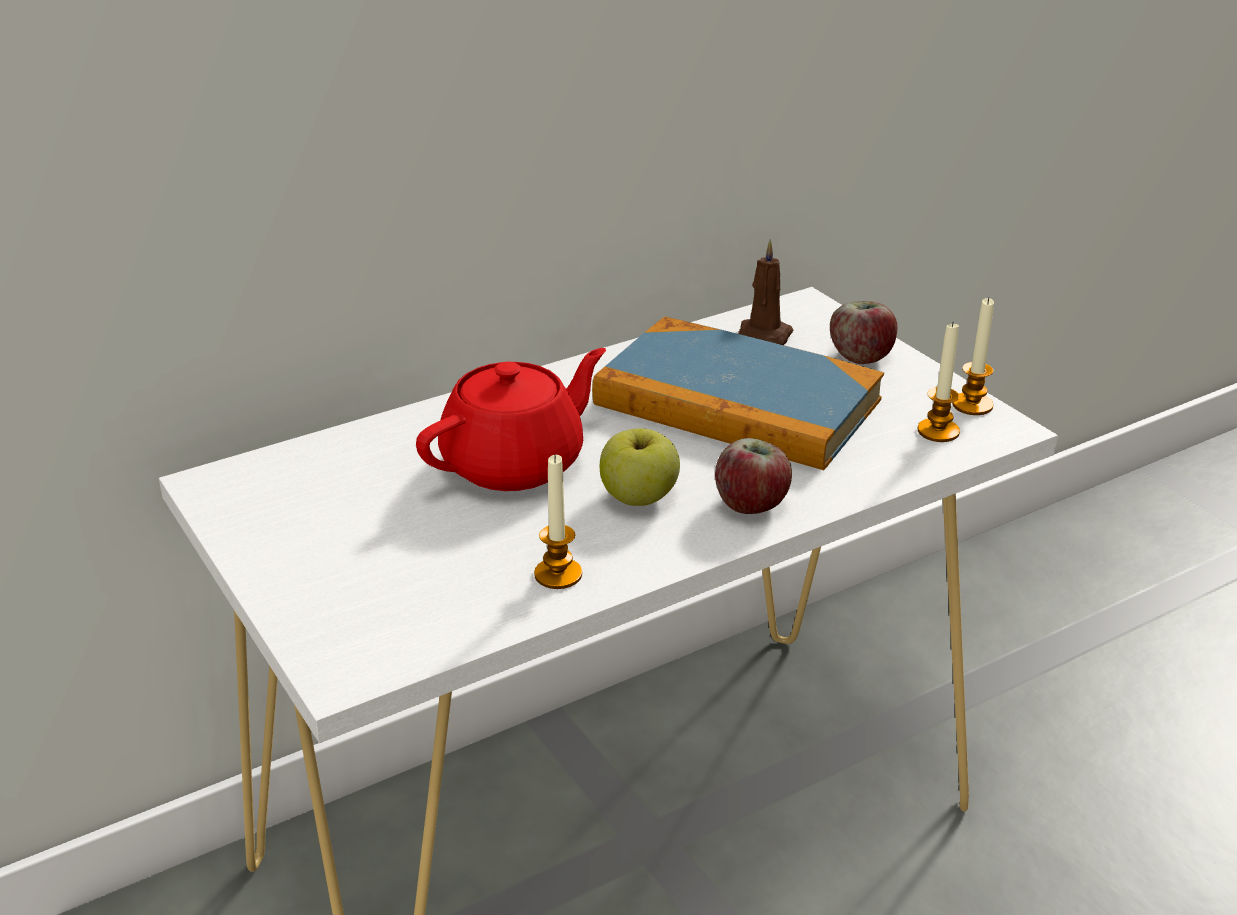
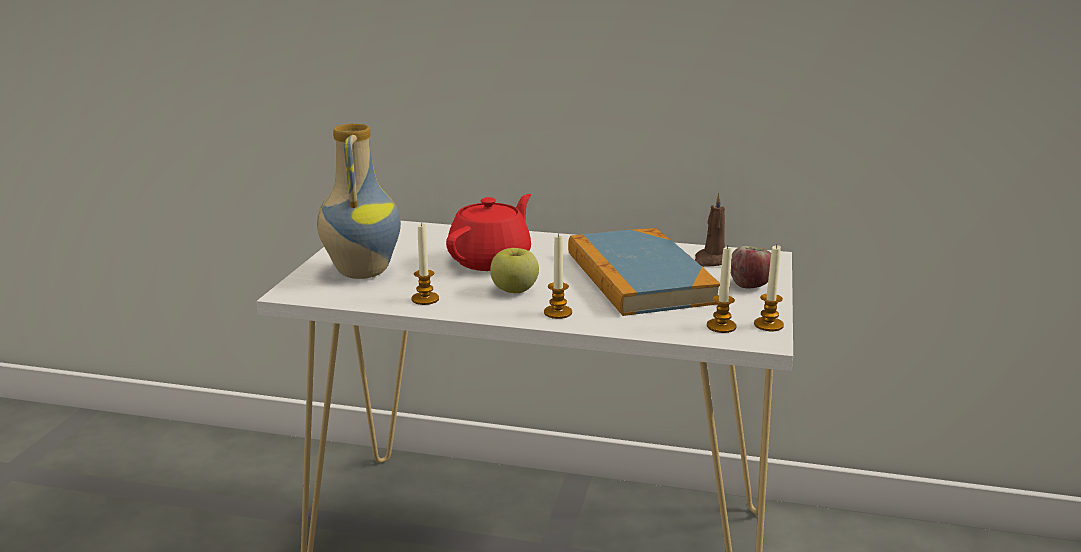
camera: 45 degrees right, 10 degrees down
(375, 579) = (360, 272): none -> vase
(516, 463) = (491, 260): red teapot -> red teapot turned 60 degrees counterclockwise
(751, 505) = (558, 313): apple -> candle

